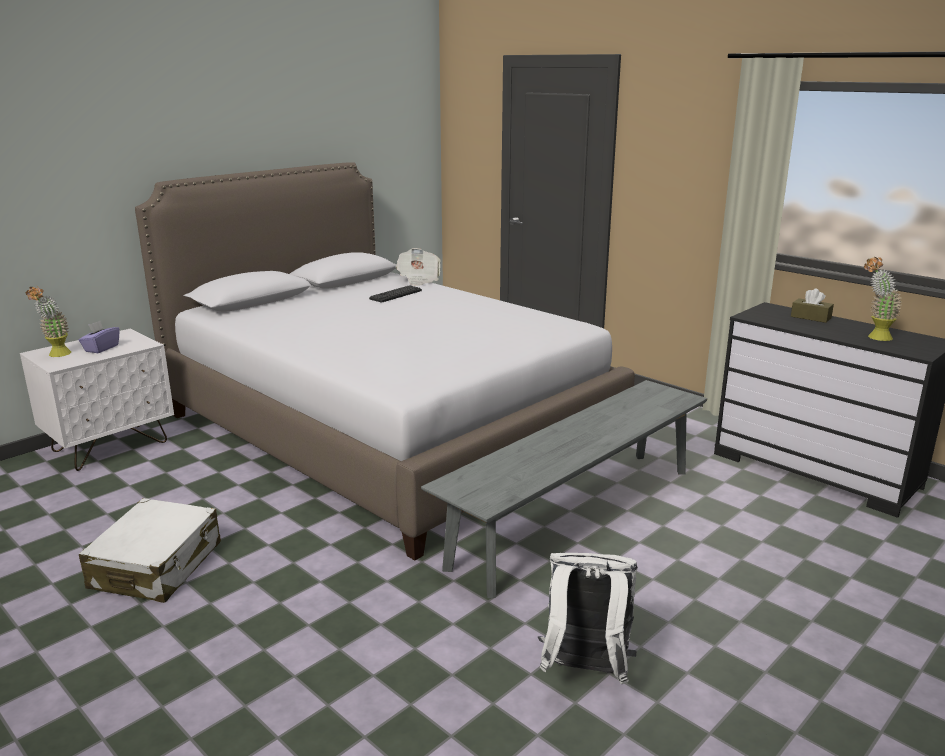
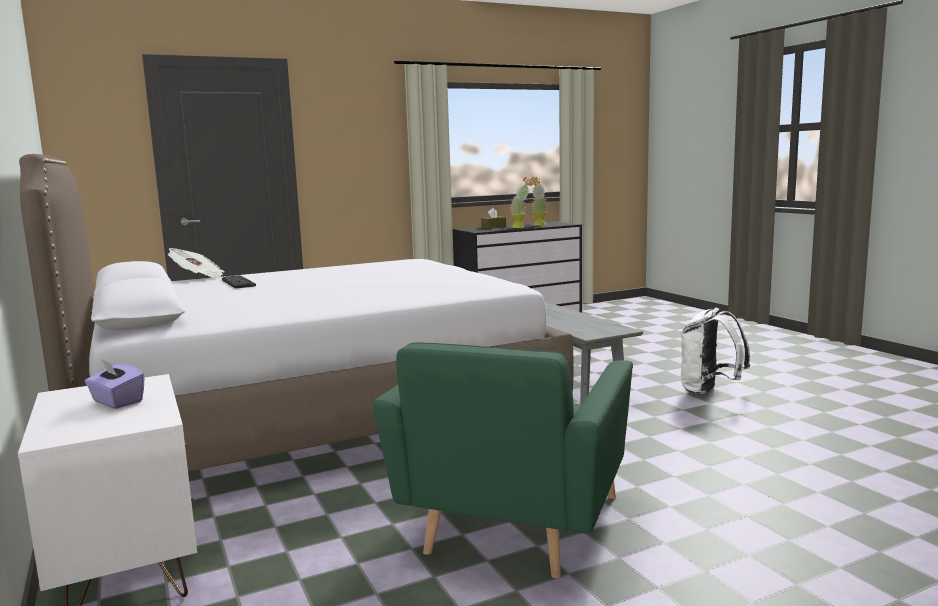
camera: 70 degrees left, 10 degrees down
(56, 355) = (96, 425): potted plant -> potted plant (521, 227)
(157, 566) = (513, 524): white suitcase -> green armchair

